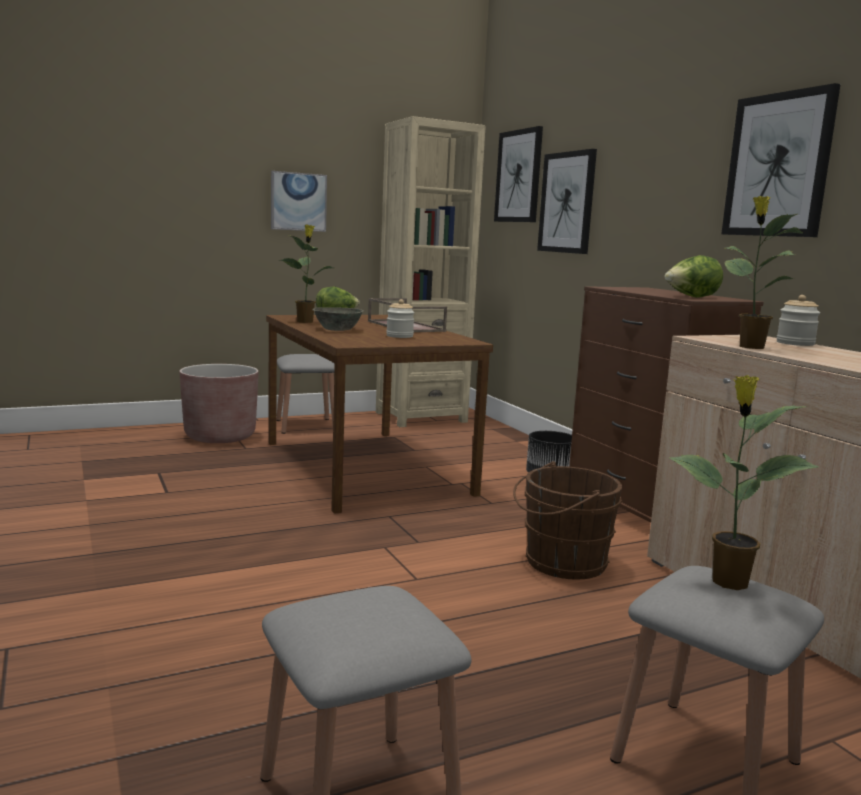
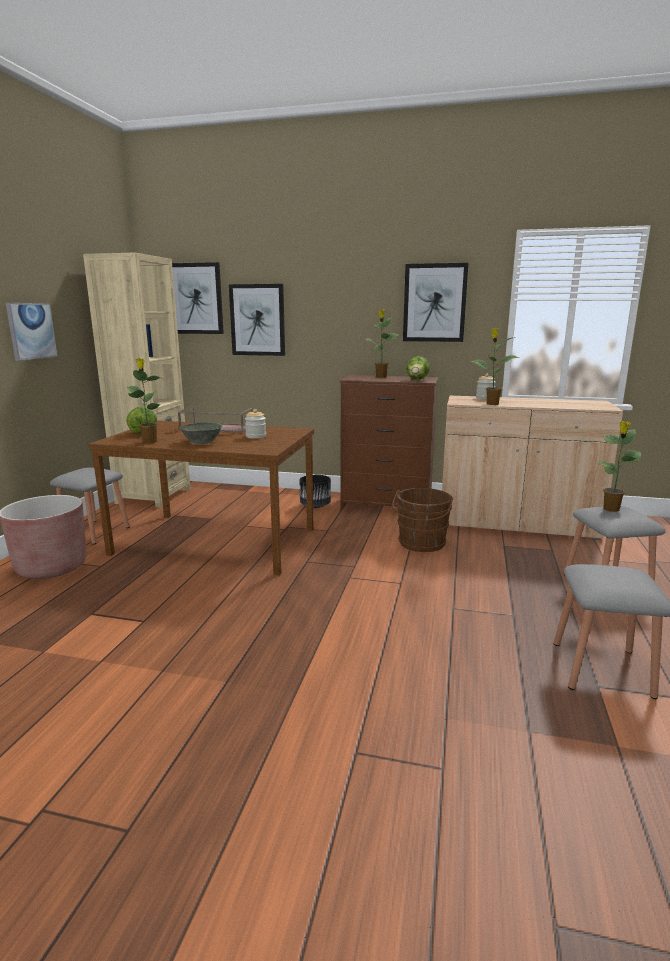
camera: 50 degrees left, 5 degrees up
(665, 291) = (381, 377): none -> potted plant

